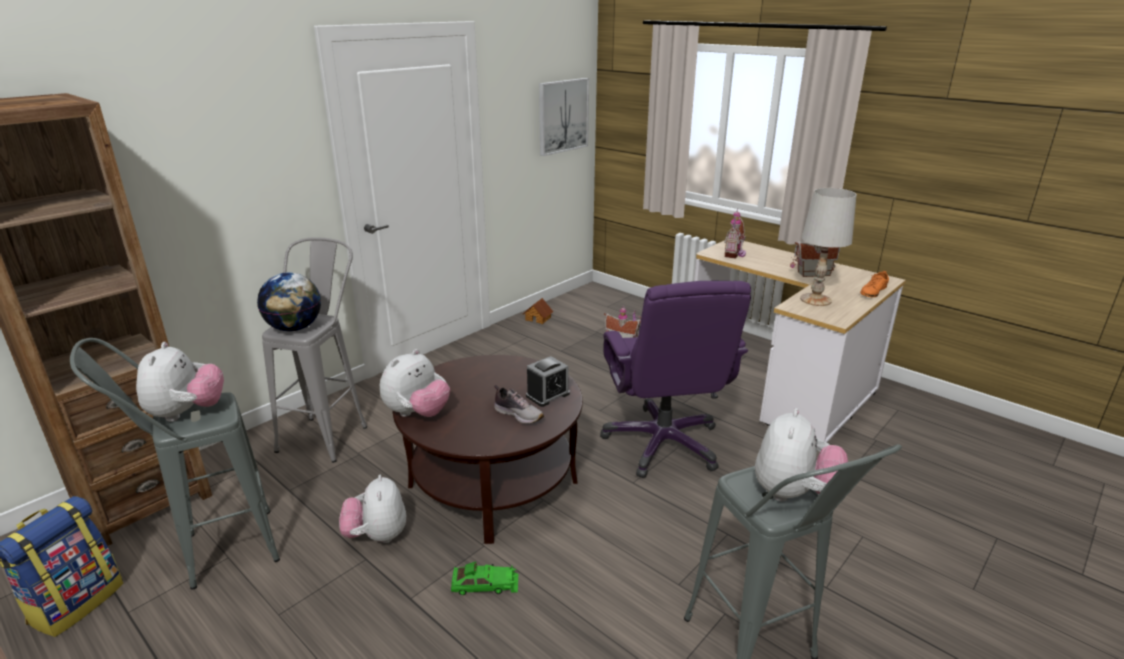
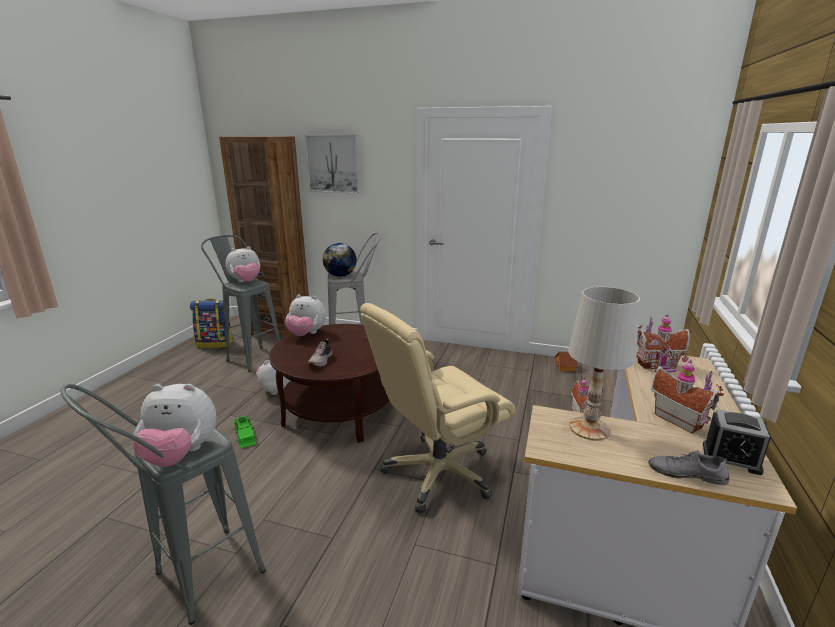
camera: 65 degrees right, 5 degrees down
(547, 395) = (352, 363): alarm clock -> alarm clock (731, 458)
(563, 116) = (653, 198): picture -> picture (333, 164)
(663, 443) = (438, 473): purple office chair -> beige office chair
(873, 291) = (686, 473): orange shoe -> grey shoe

